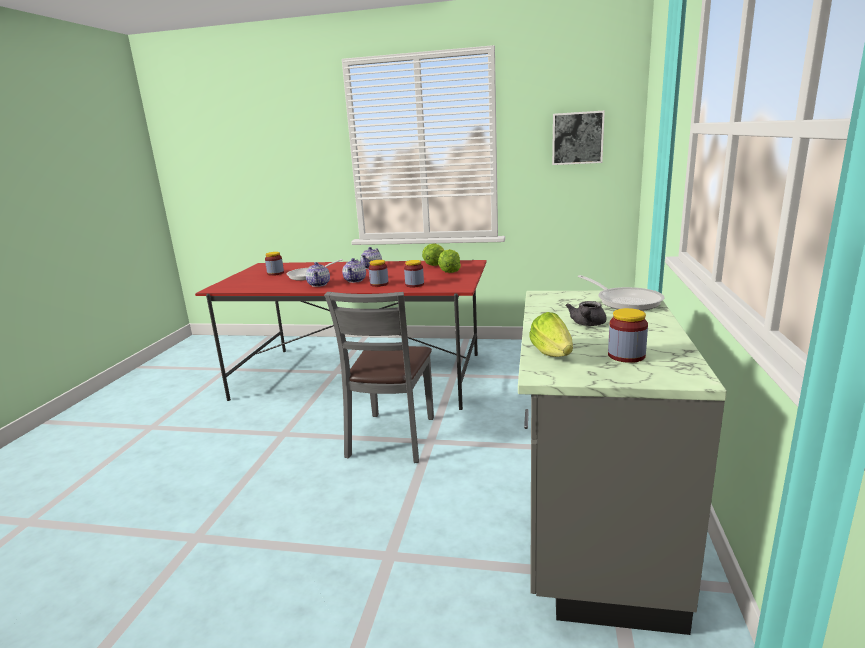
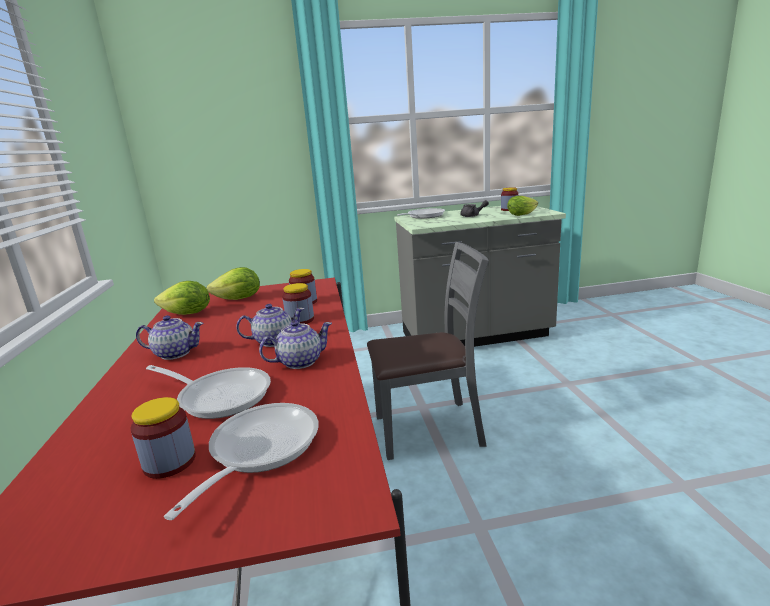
camera: 110 degrees left, 0 degrees up
(260, 281) = (259, 450): none -> frying pan
(577, 138) = (104, 142): picture -> none

